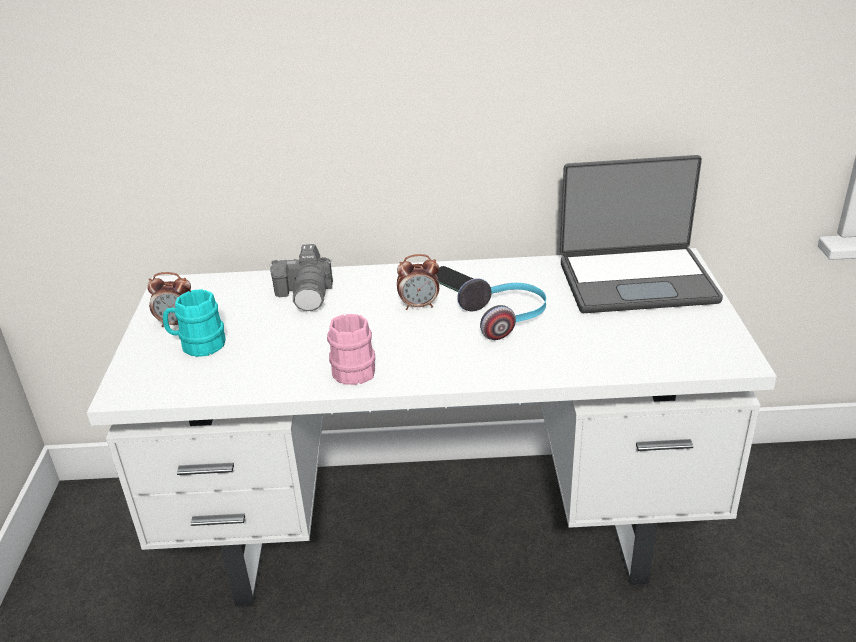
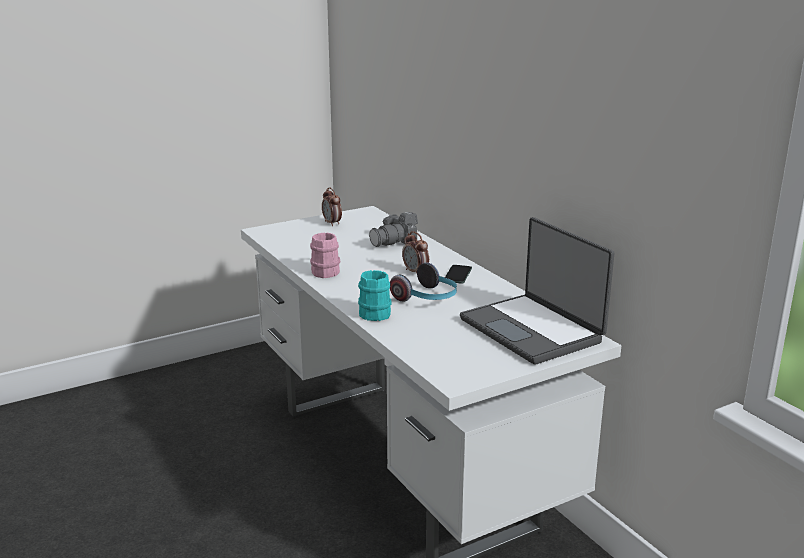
camera: 60 degrees right, 10 degrees down
(198, 345) = (316, 233): turquoise mug -> turquoise mug (372, 312)

